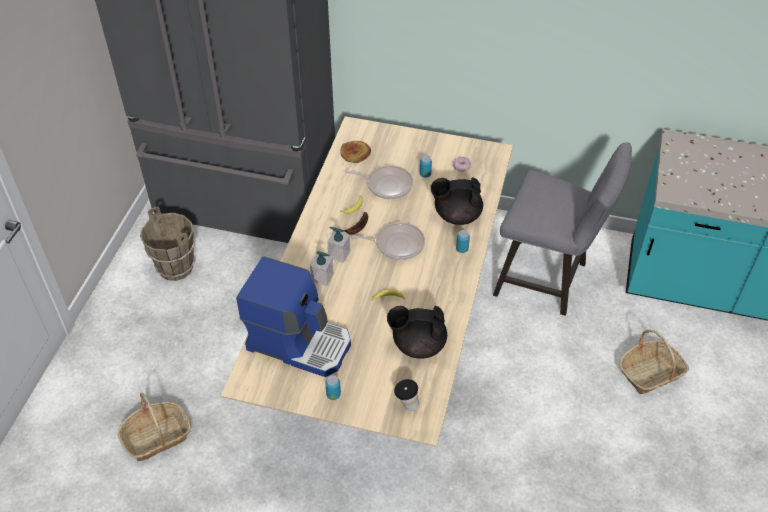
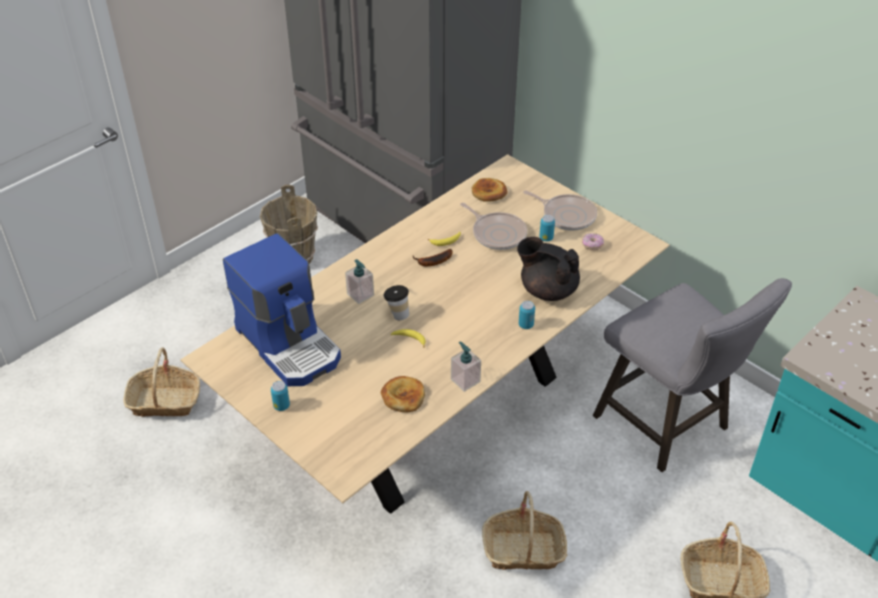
camera: 30 degrees right, 5 degrees down
(339, 254) = (394, 280): soap dispenser -> soap dispenser (465, 380)
(397, 244) = (461, 293): frying pan -> frying pan (566, 215)
(406, 404) = (344, 448): cup -> cup (397, 314)
(417, 344) = (403, 396): black teapot -> bread
(513, 417) = (523, 550): none -> basket

